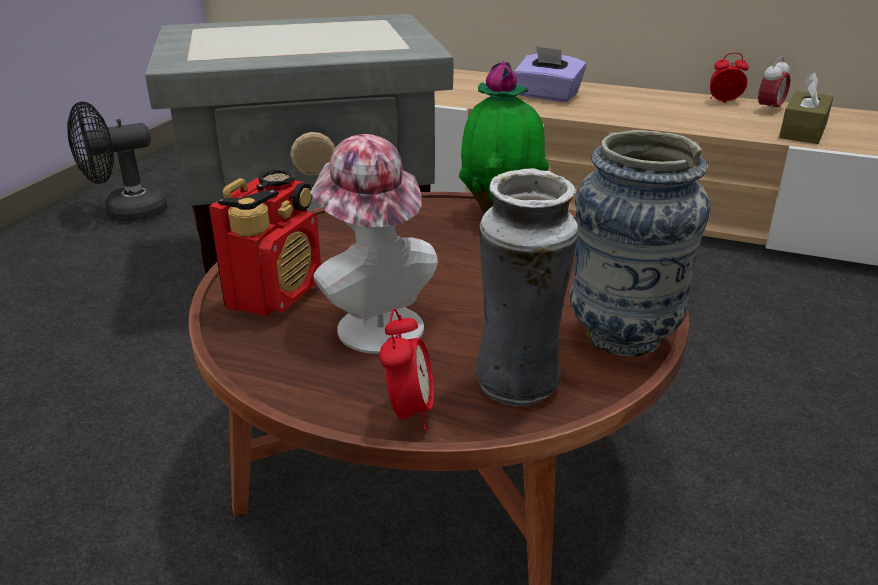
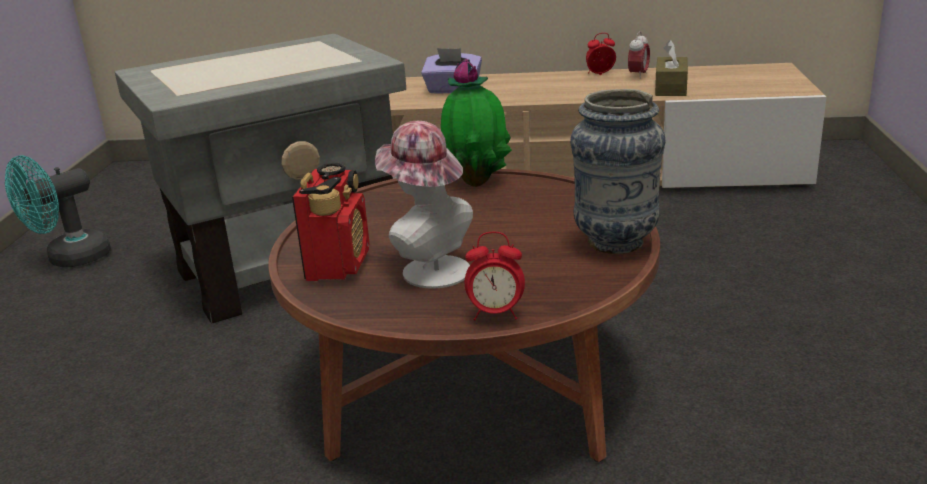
camera: 15 degrees left, 5 degrees down
(126, 212) = (70, 259): black fan -> turquoise fan
(409, 412) = (495, 314): alarm clock -> alarm clock turned 105 degrees clockwise
(518, 386) = (560, 286): vase -> none

